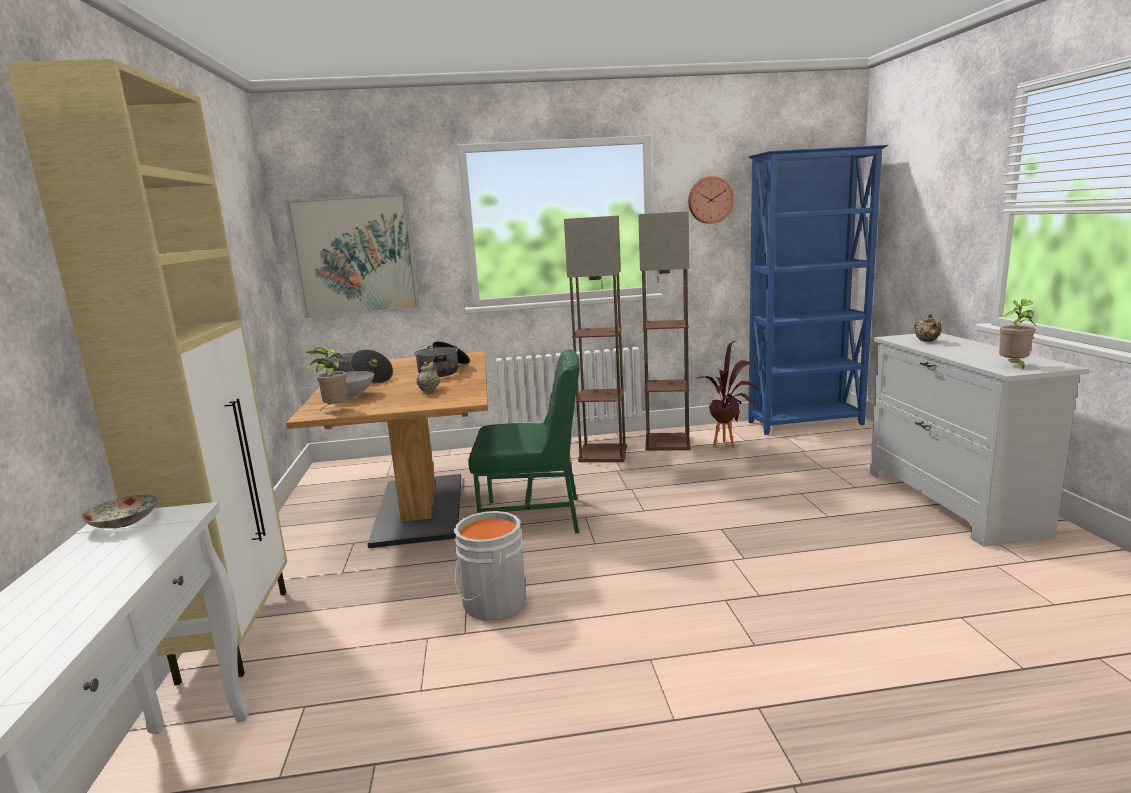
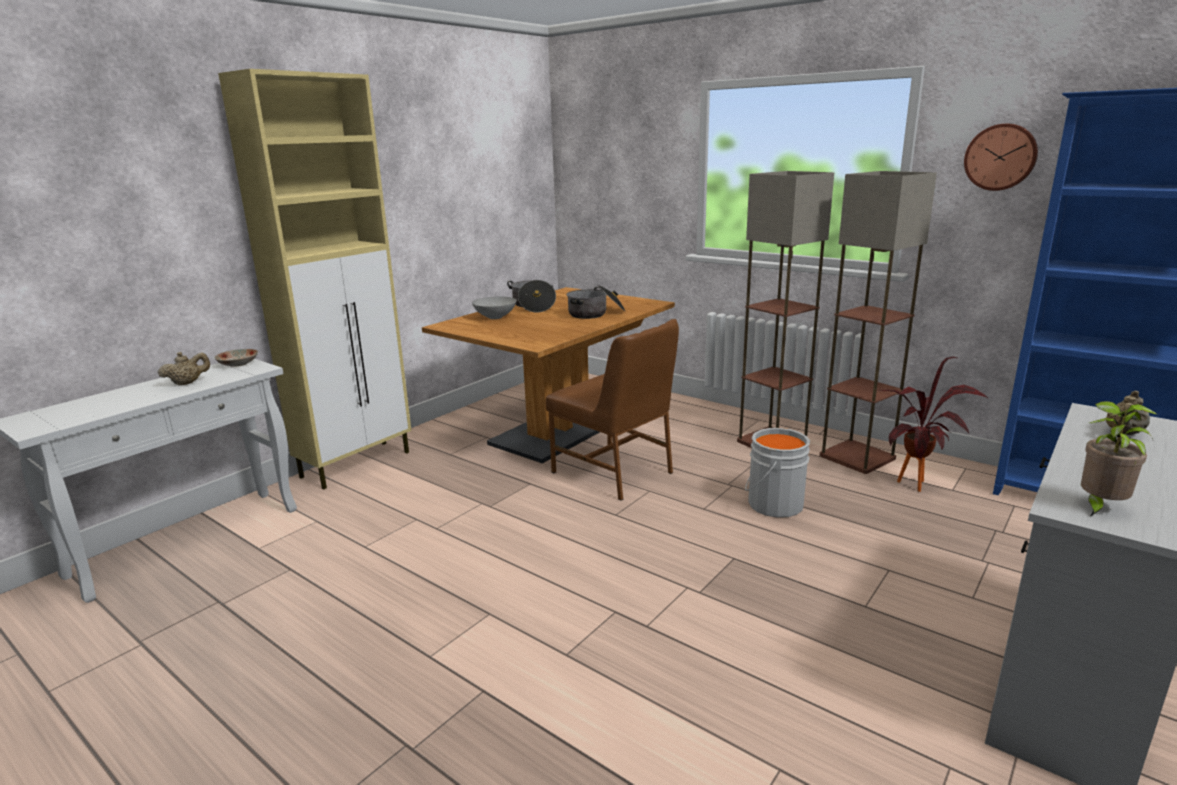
camera: 45 degrees right, 5 degrees up
(334, 410) = (460, 326): potted plant -> none
(355, 256) = (607, 189): picture -> none
(429, 390) = (542, 328): beige teapot -> beige teapot (187, 383)
(491, 603) = (480, 518): grey bucket -> grey bucket (772, 504)
(533, 517) = (614, 472): green chair -> brown chair

